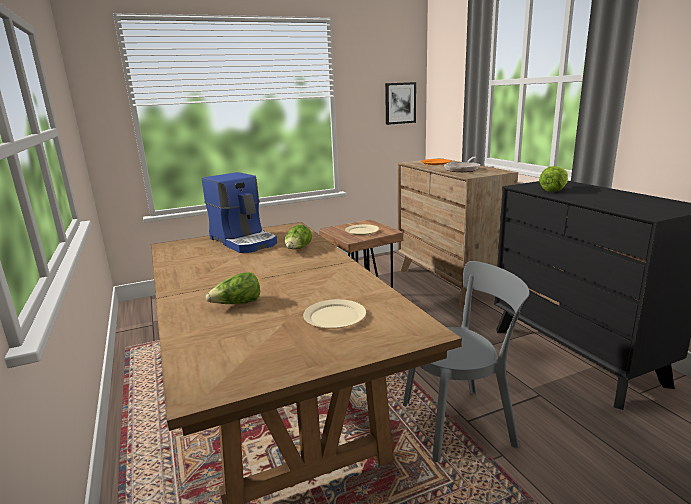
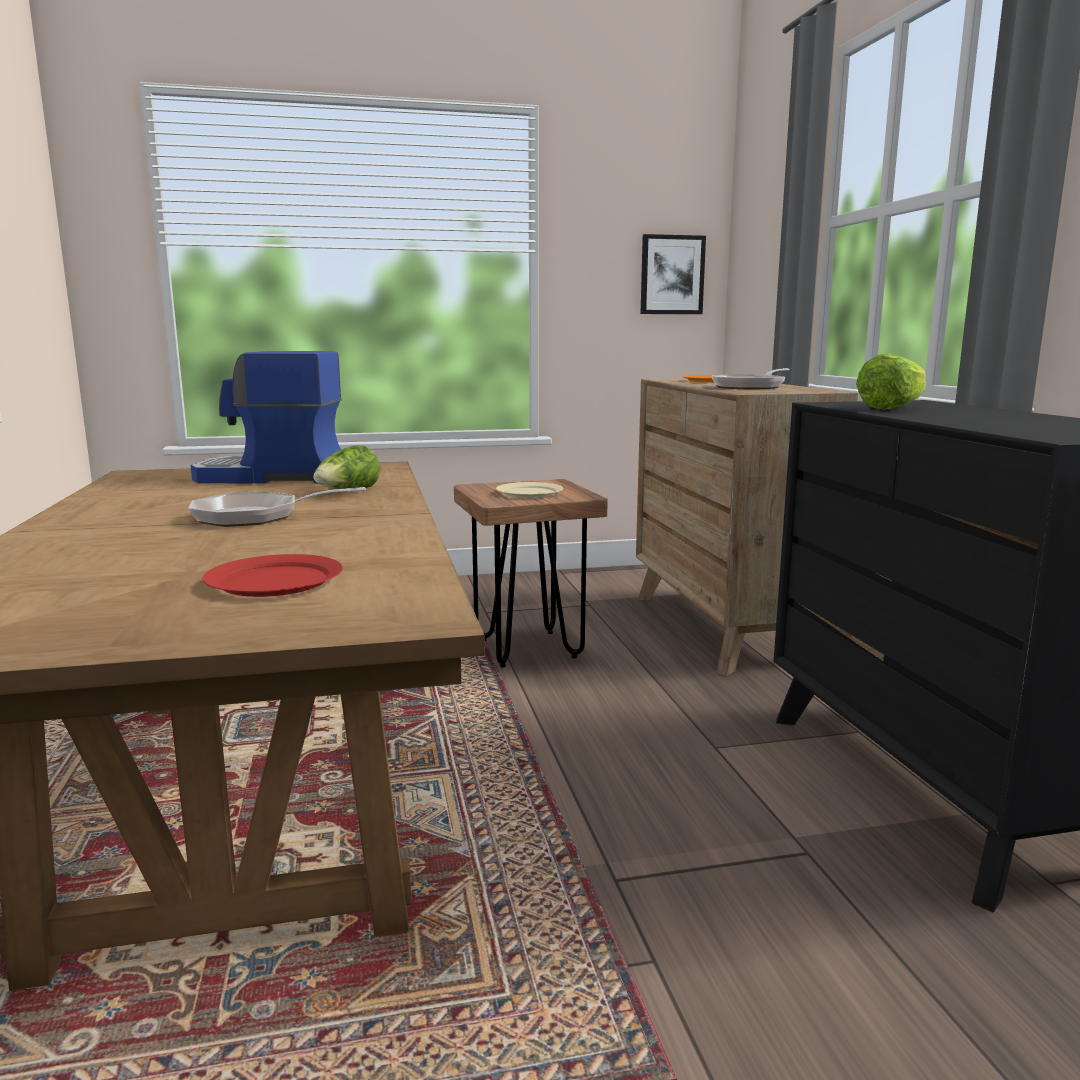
camera: 10 degrees right, 5 degrees down
(237, 304) = (127, 550): lettuce -> none
(244, 241) = (270, 477): coffee machine -> coffee machine turned 120 degrees clockwise
(273, 272) = (256, 516): none -> frying pan
(335, 317) = (275, 581): beige plate -> red plate
(462, 422) = (602, 881): grey chair -> none

